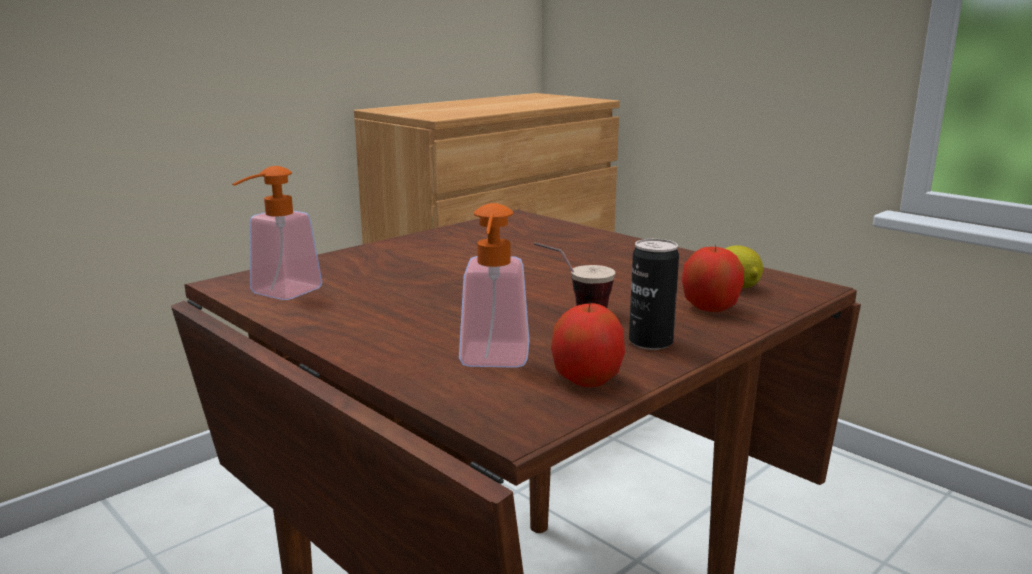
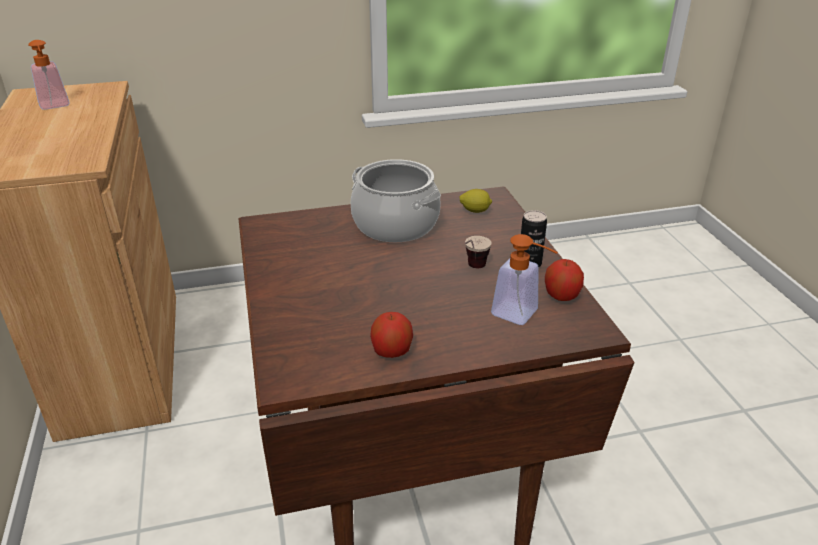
camera: 60 degrees left, 15 degrees up
(278, 294) = (337, 365): soap dispenser -> soap dispenser (55, 106)
(617, 259) = (396, 224): none -> cooking pot
(710, 308) = (499, 231): apple -> apple (391, 352)

